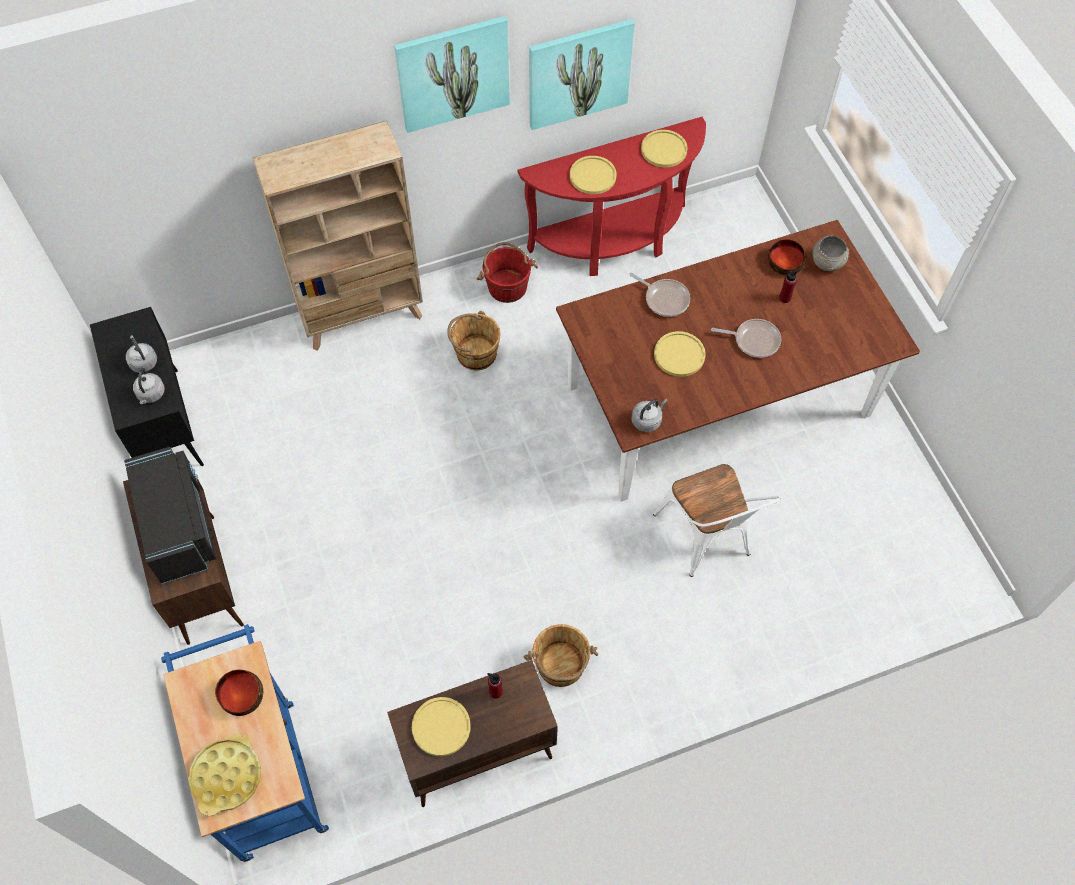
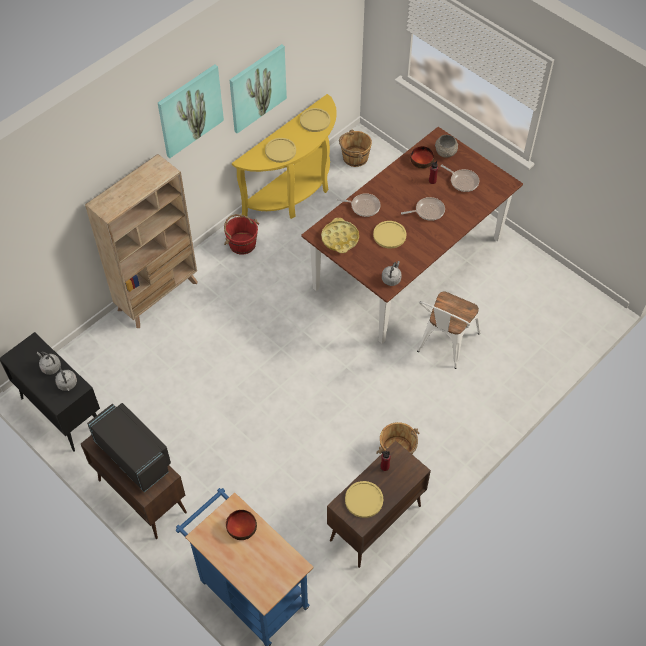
camera: 25 degrees left, 5 degrees down
(227, 776) = (259, 575): yellow tray -> yellow tray (340, 238)
(475, 353) = (244, 291): brown bucket -> brown bucket (354, 157)
(614, 243) = (295, 193): red console table -> yellow console table
(707, 540) = (444, 345): white chair -> white chair turned 75 degrees clockwise
(829, 315) = (462, 181): none -> frying pan

